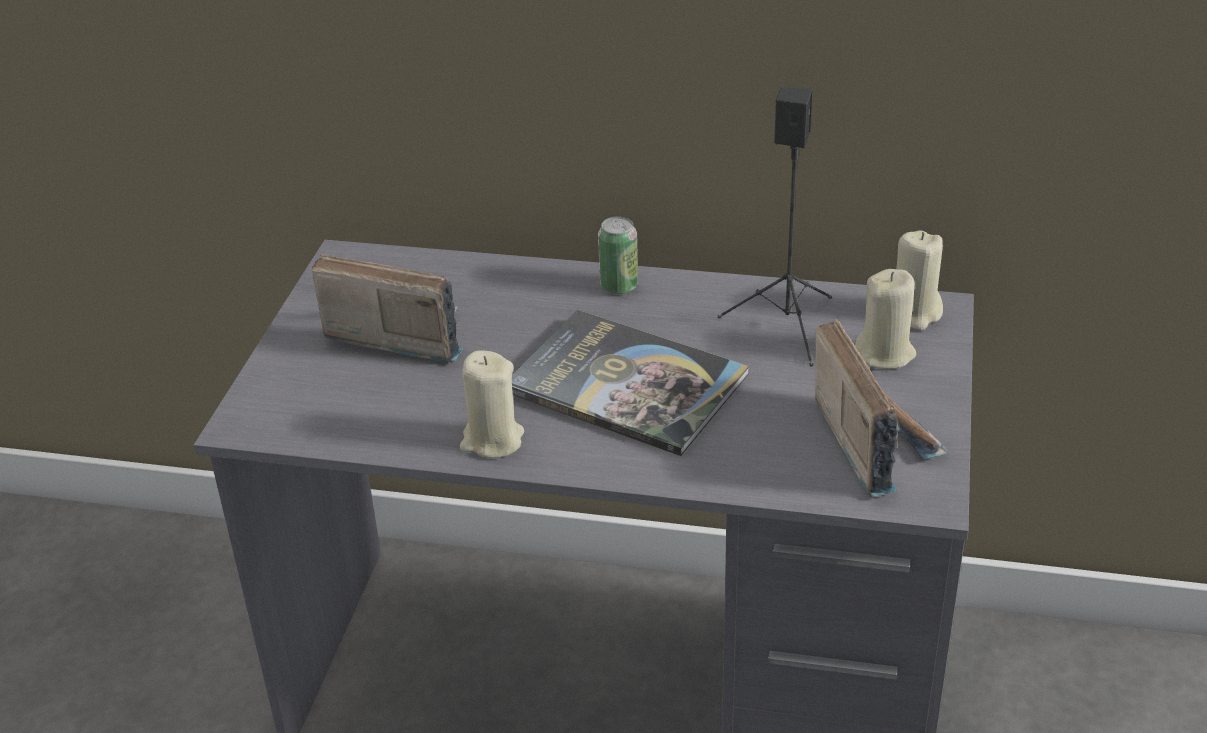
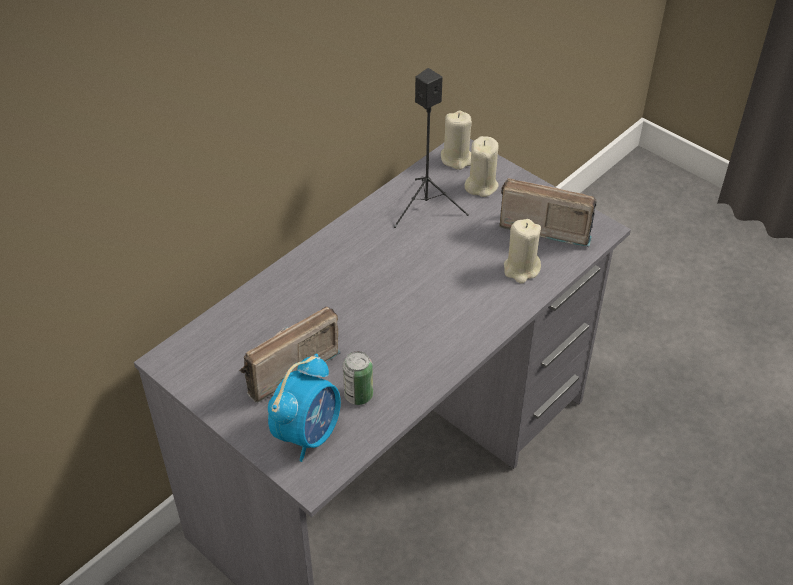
camera: 60 degrees left, 10 degrees up
(309, 394) = (308, 433): none -> alarm clock
(492, 440) = (426, 367): beige candle -> beige candle (521, 269)
(619, 286) = (327, 251): can -> can (358, 395)
(626, 384) = (422, 290): book -> none

